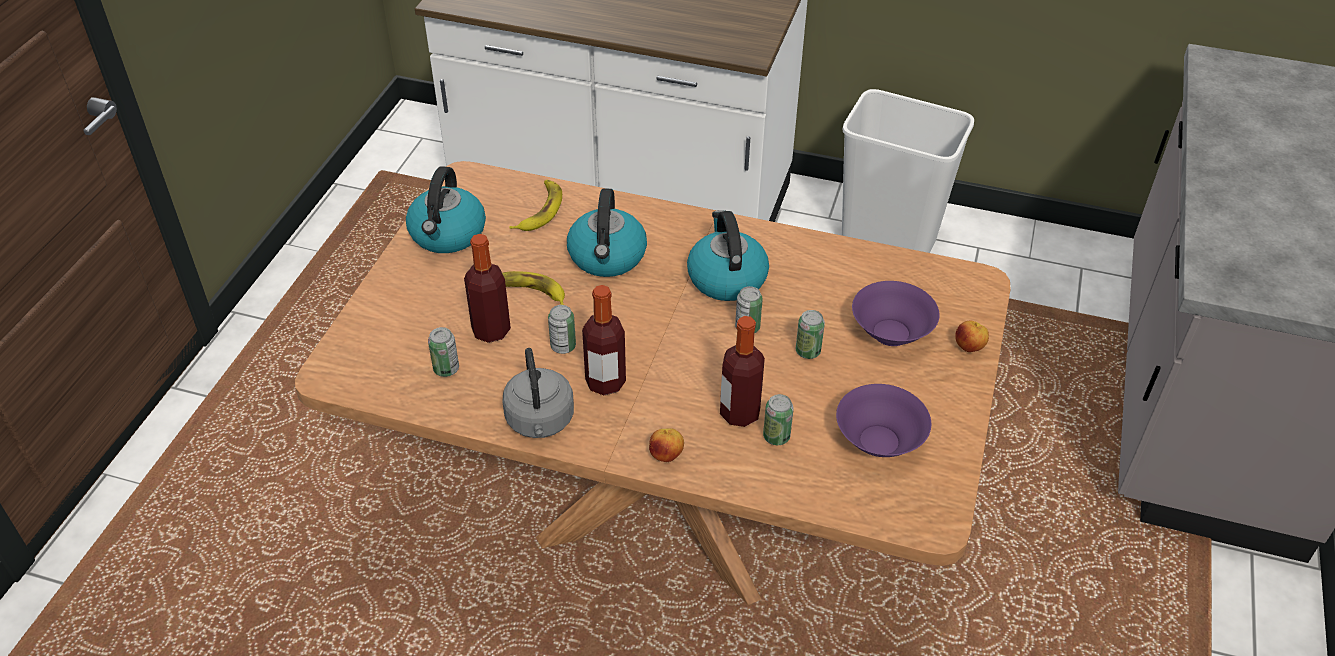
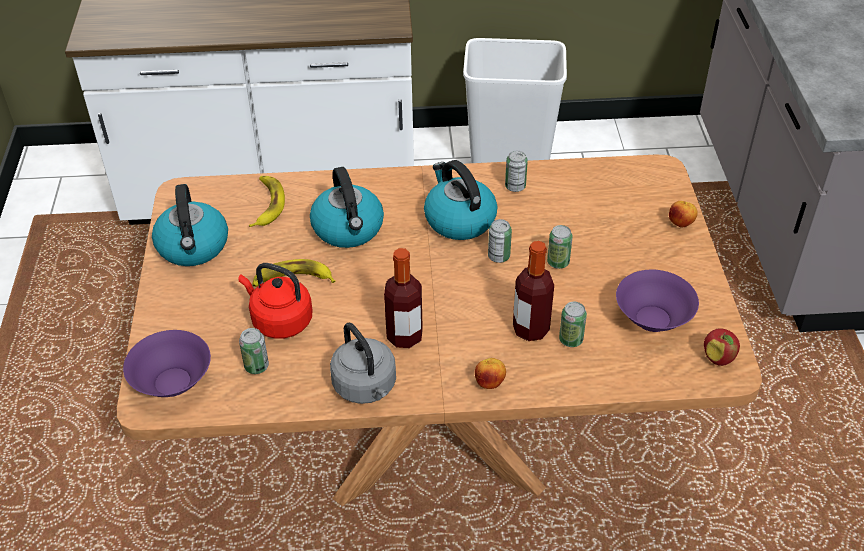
camera: 20 degrees left, 0 degrees up
(491, 330) = (279, 320): bottle -> red kettle
(563, 346) = (351, 316): can -> can (515, 186)
(892, 332) = (615, 228): purple bowl -> purple bowl (173, 381)
(929, 505) = (718, 358): none -> apple

